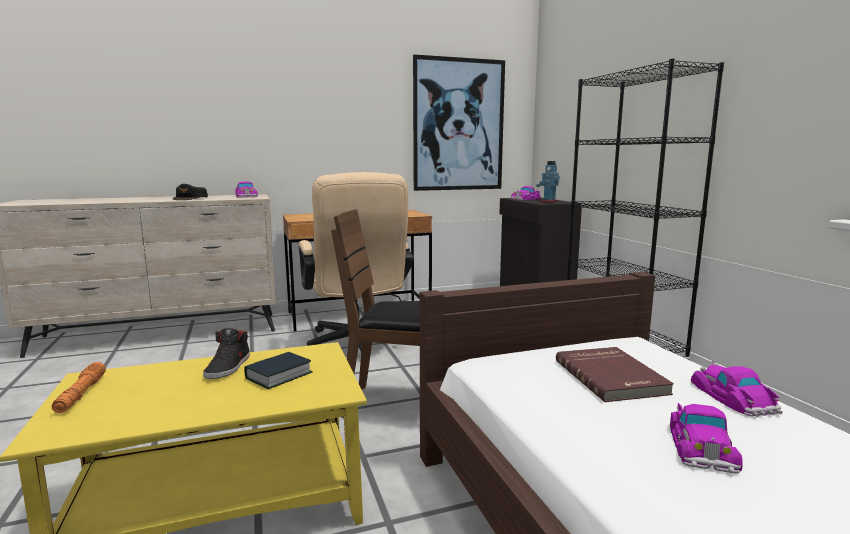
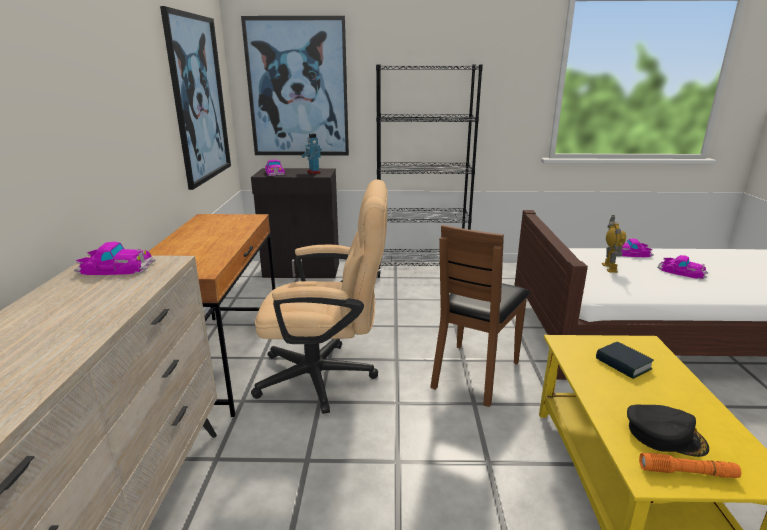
camera: 70 degrees left, 10 degrees up
(191, 198) = (86, 309): black cap -> black cap (664, 435)
(229, 367) = (607, 387): black shoe -> none
(570, 118) = (298, 89): none -> picture
(612, 377) = (609, 268): red book -> toy robot

